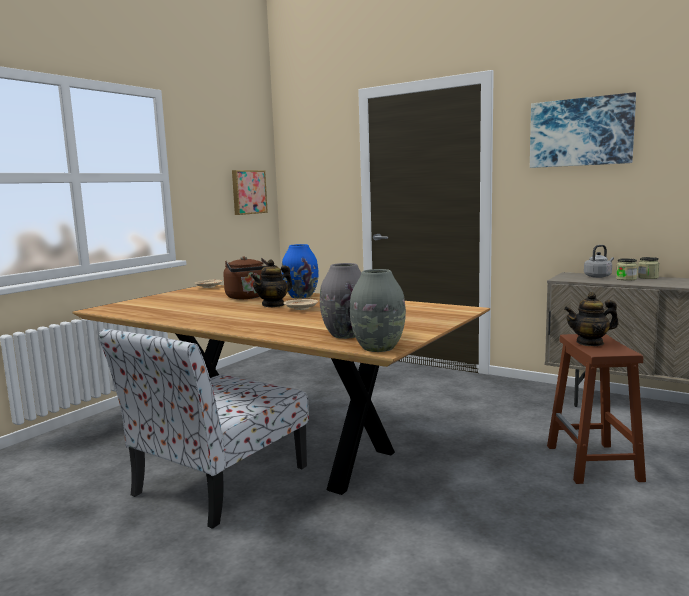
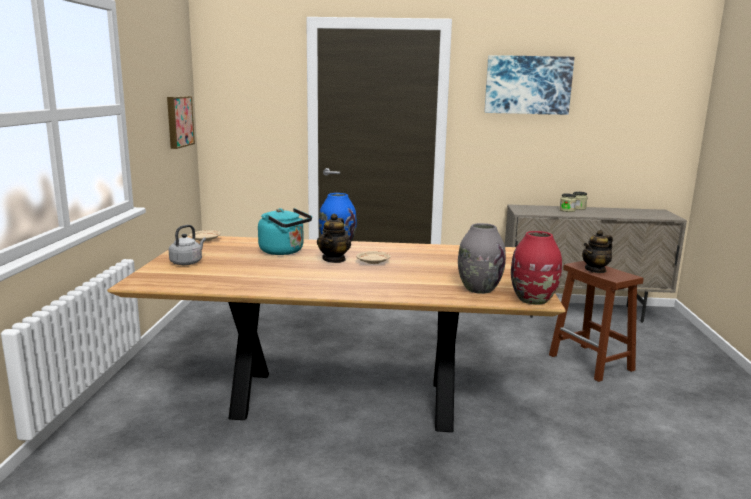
camera: 30 degrees left, 5 degrees up
(218, 482) = (330, 449): chair -> none
(248, 297) = (284, 251): brown kettle -> turquoise kettle
(378, 348) = (533, 300): grey vase -> red vase
(598, 276) = (543, 208): grey kettle -> grey kettle (187, 262)

